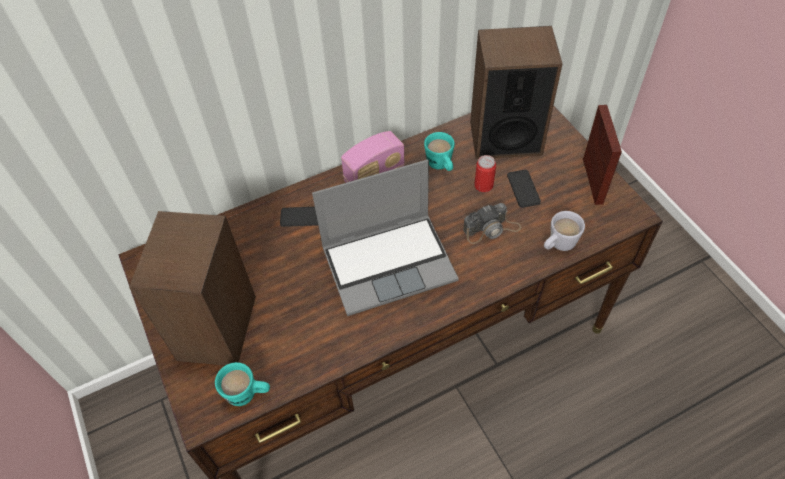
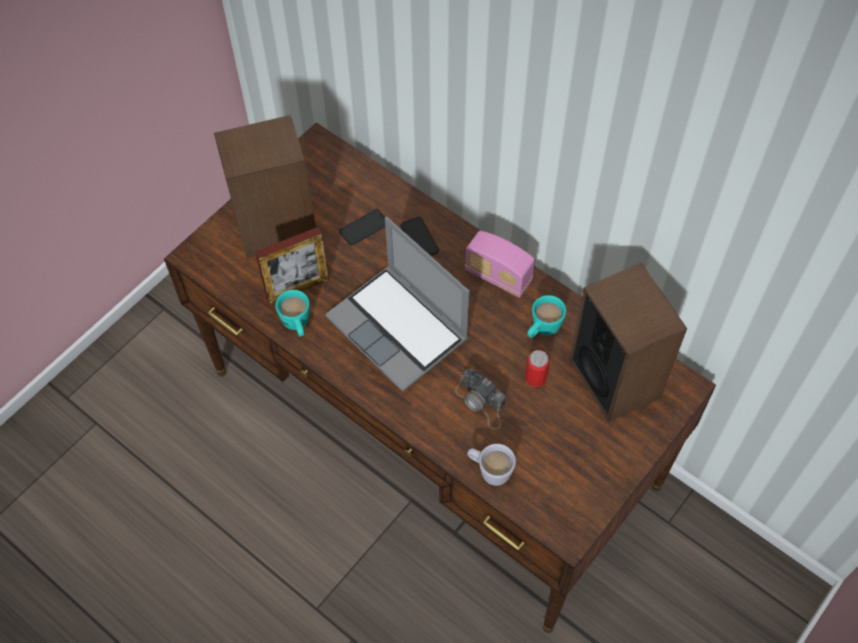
camera: 65 degrees right, 5 degrees up
(248, 394) = (225, 277): turquoise mug -> turquoise mug (297, 325)
(523, 189) = (550, 416): phone -> phone (364, 227)
(592, 181) = (596, 482): picture frame -> picture frame (297, 288)

